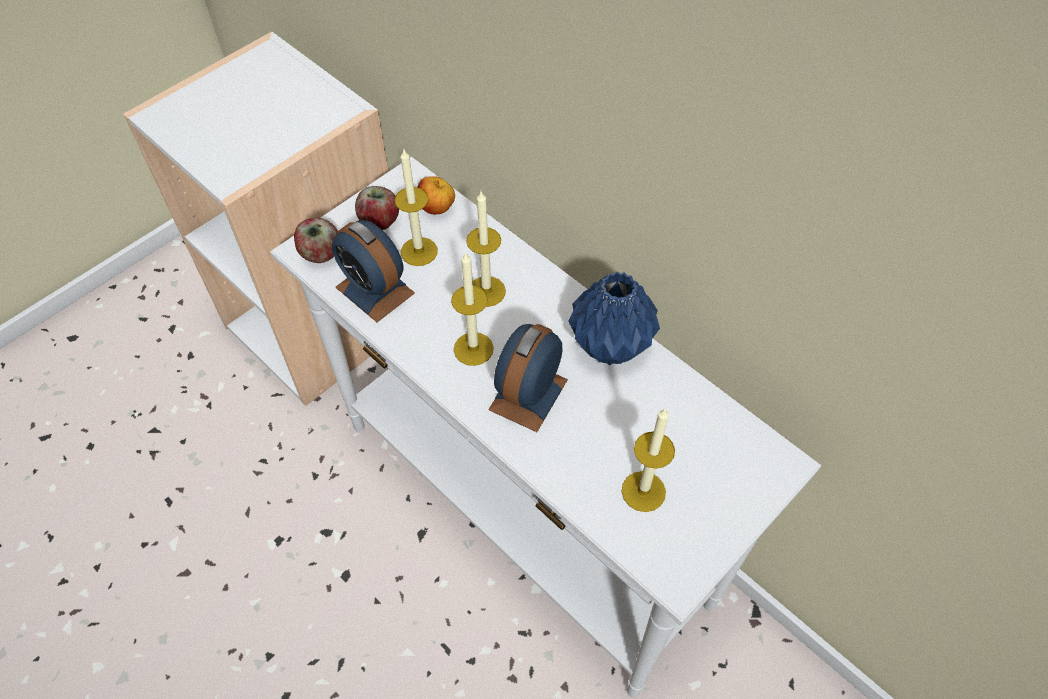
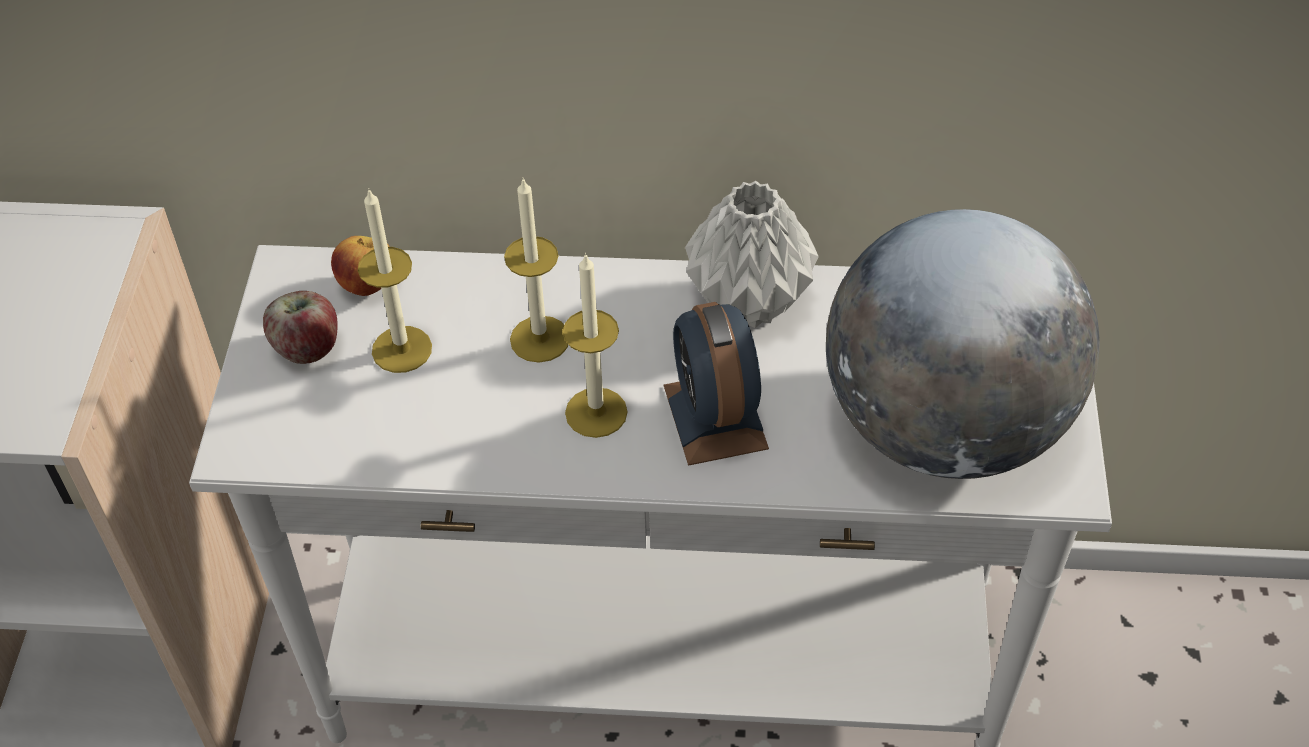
camera: 40 degrees left, 5 degrees down
(321, 254) = (270, 437): apple -> none
(375, 290) = (395, 431): alarm clock -> none
(610, 347) = (750, 304): blue vase -> grey vase
(643, 491) = (944, 425): candle -> globe

